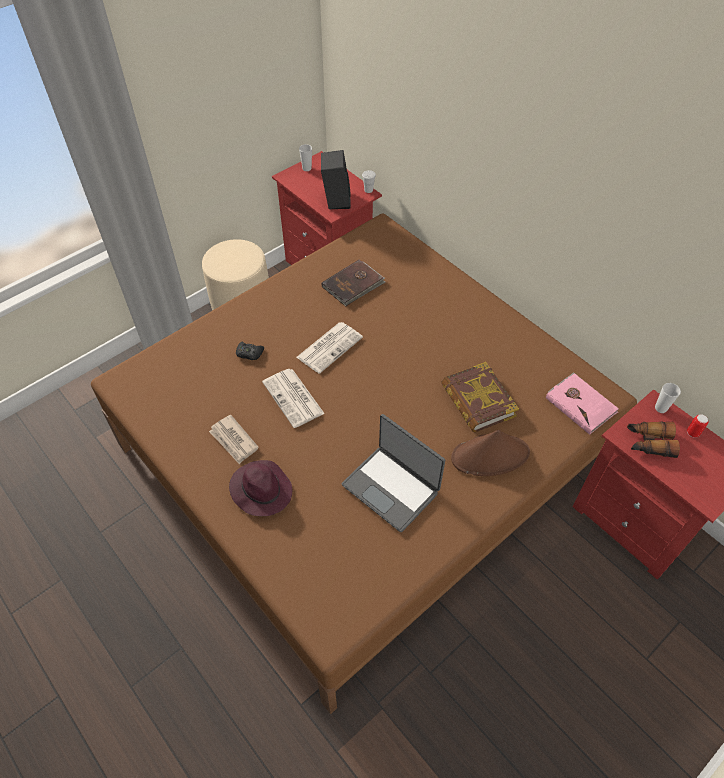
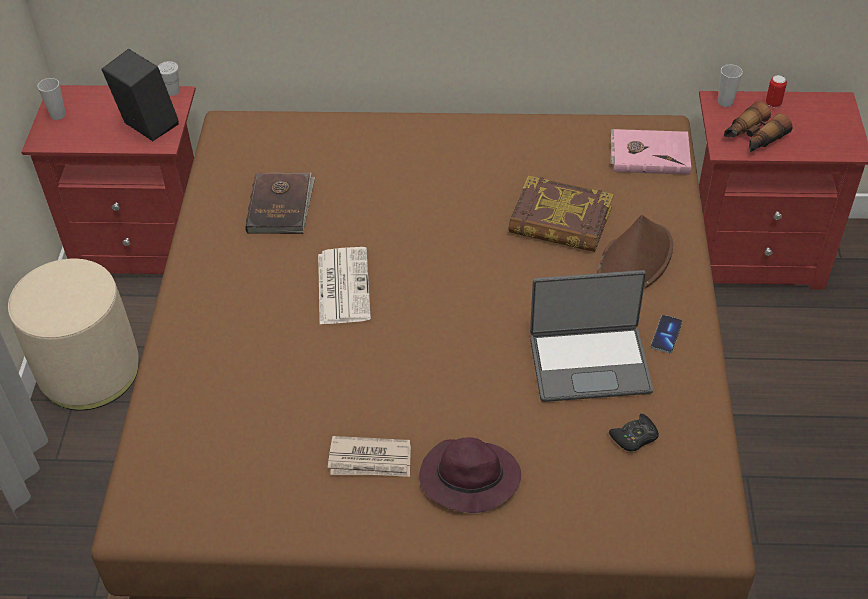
camera: 45 degrees left, 5 degrees down
(249, 353) = (259, 362): black game controller -> black game controller (634, 437)
(294, 398) = (376, 365): newspaper -> none
(451, 510) = (666, 335): none -> phone

